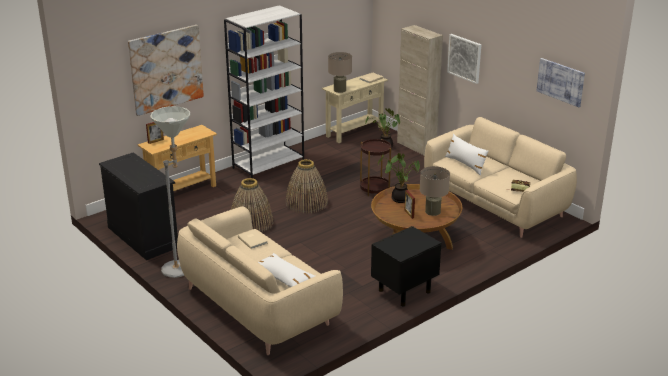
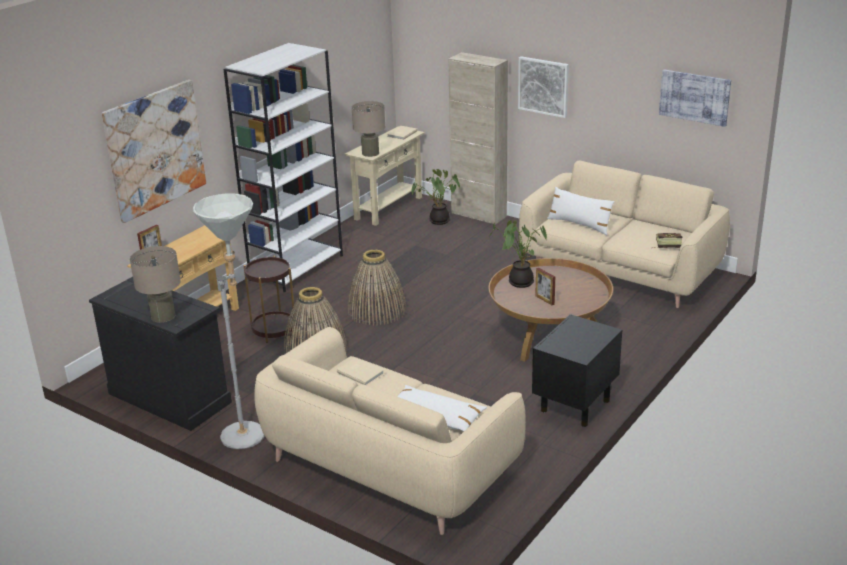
camera: 15 degrees left, 0 degrees up
(374, 189) = (457, 277): brown side table -> brown side table (274, 330)
(432, 211) = (573, 292): beige table lamp -> beige table lamp (163, 316)

